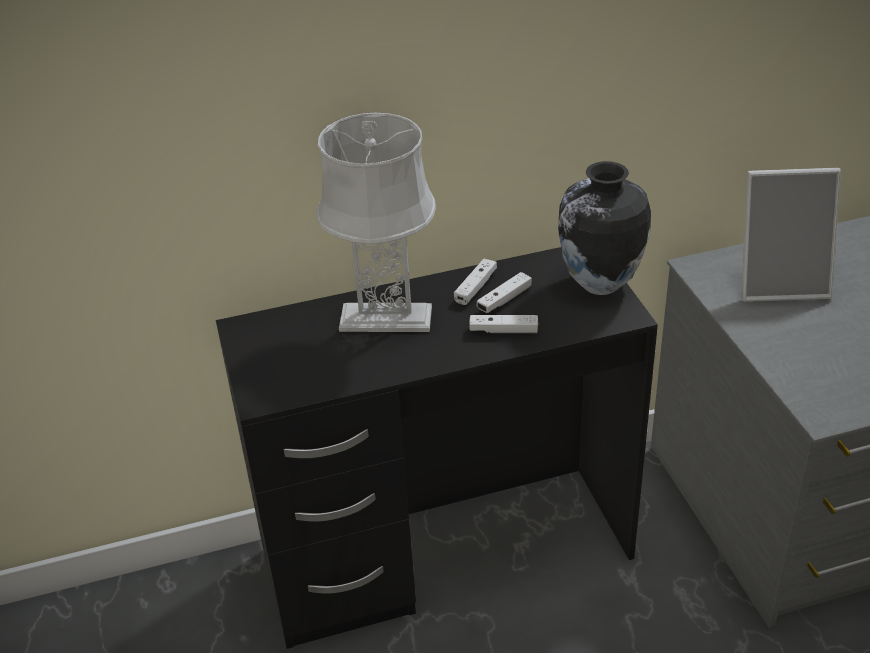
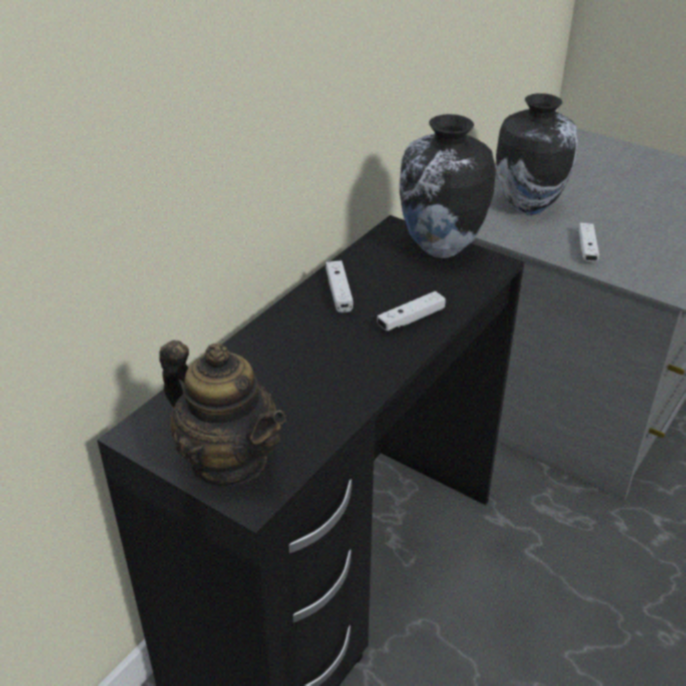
camera: 40 degrees left, 0 degrees up
(272, 369) = (228, 460): none -> teapot
(385, 319) = (288, 357): grey table lamp -> none
(504, 299) = (378, 292): white game controller -> white game controller (587, 249)
(780, 282) = (527, 206): picture frame -> vase

